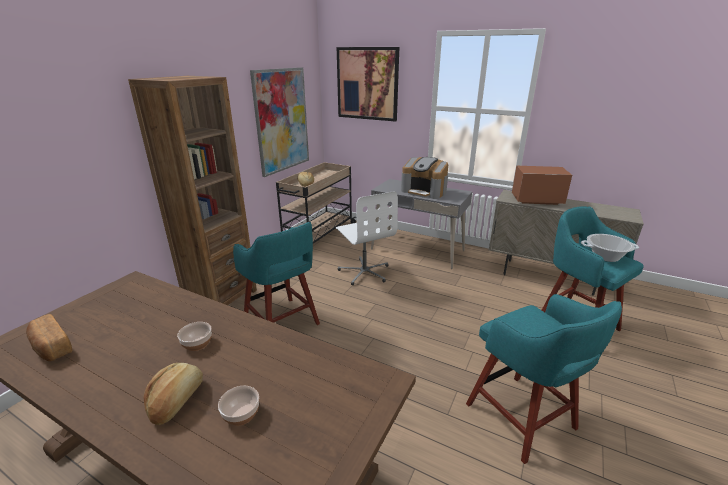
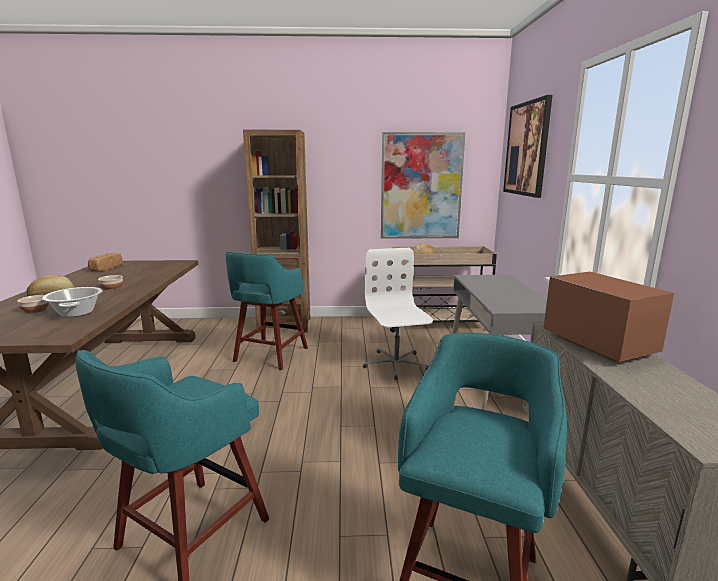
camera: 60 degrees right, 10 degrees down
(364, 272) = (395, 364): white office chair -> white office chair turned 135 degrees clockwise
(424, 191) = (501, 292): coffee machine -> none
(605, 256) = (481, 445): cooking pot -> cooking pot (77, 312)

